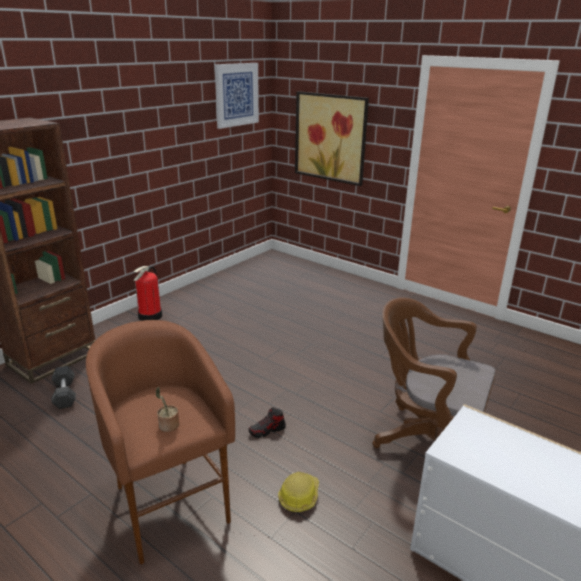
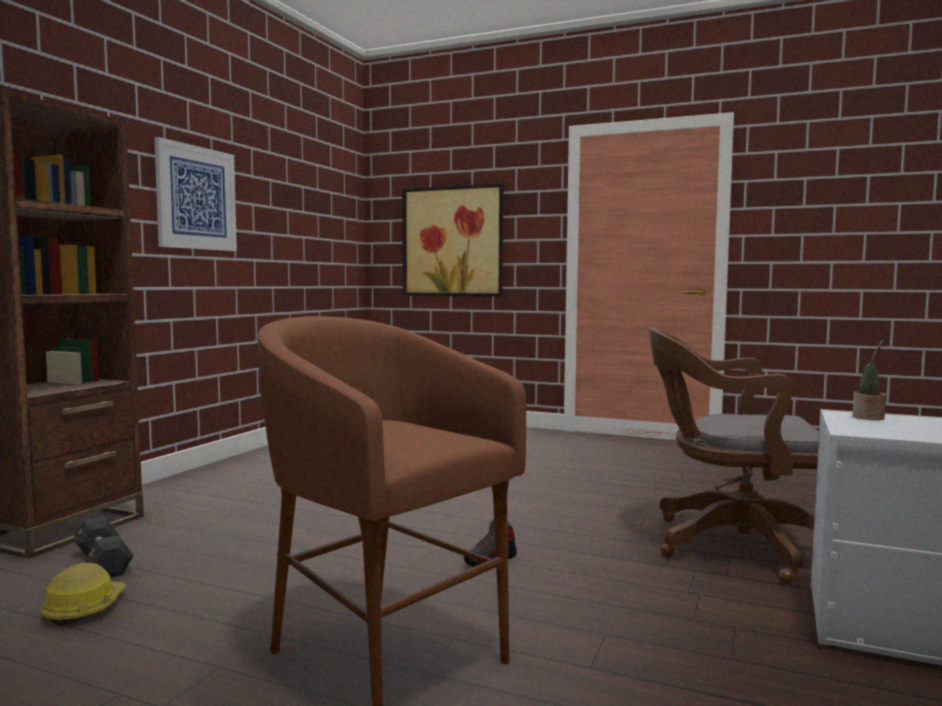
camera: 15 degrees left, 20 degrees down
(150, 316) = (218, 477): fire extinguisher -> none
(168, 426) = (423, 436): potted plant -> potted plant (869, 418)
(236, 95) = (326, 186): picture -> picture (196, 198)
(299, 496) = (598, 618): hard hat -> hard hat (84, 608)

